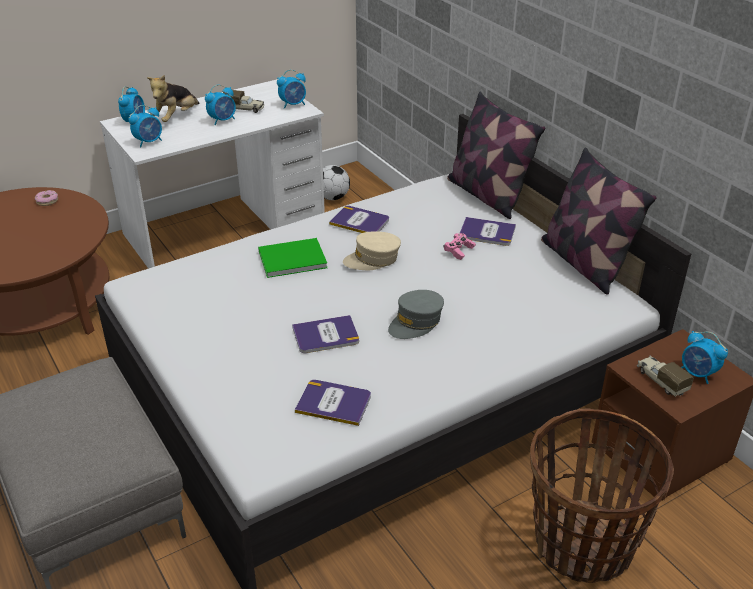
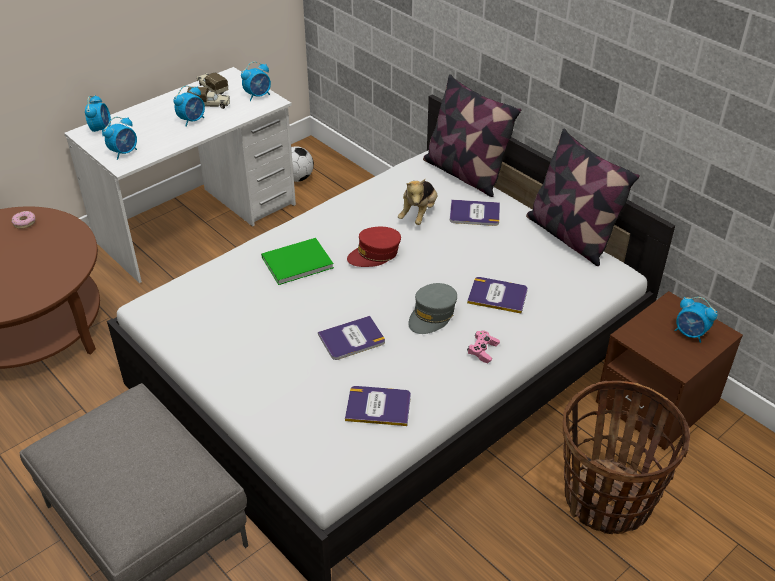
camera: 10 degrees left, 5 degrees up
(176, 117) = (143, 121): plush toy -> plush toy (419, 214)
(360, 221) = (351, 215): book -> book (497, 295)
(372, 259) = (374, 254): beige cap -> red cap
(459, 251) = (453, 236): pink game controller -> pink game controller (483, 351)
(661, 381) = (660, 345): toy truck -> toy truck (212, 88)

